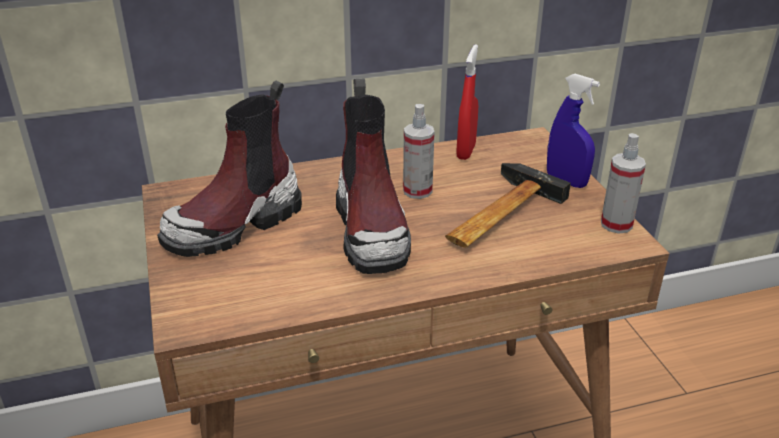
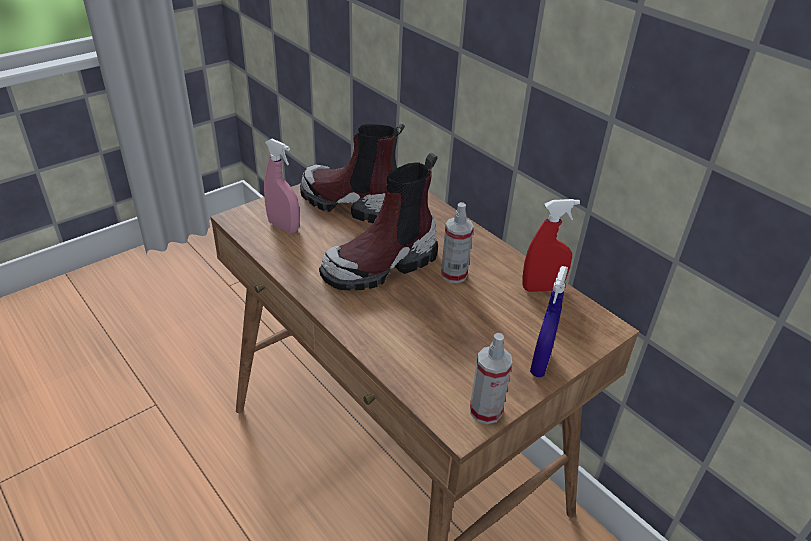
camera: 65 degrees right, 5 degrees up
(239, 287) = (283, 226): none -> pink spray bottle
(496, 214) = (448, 327): hammer -> none

